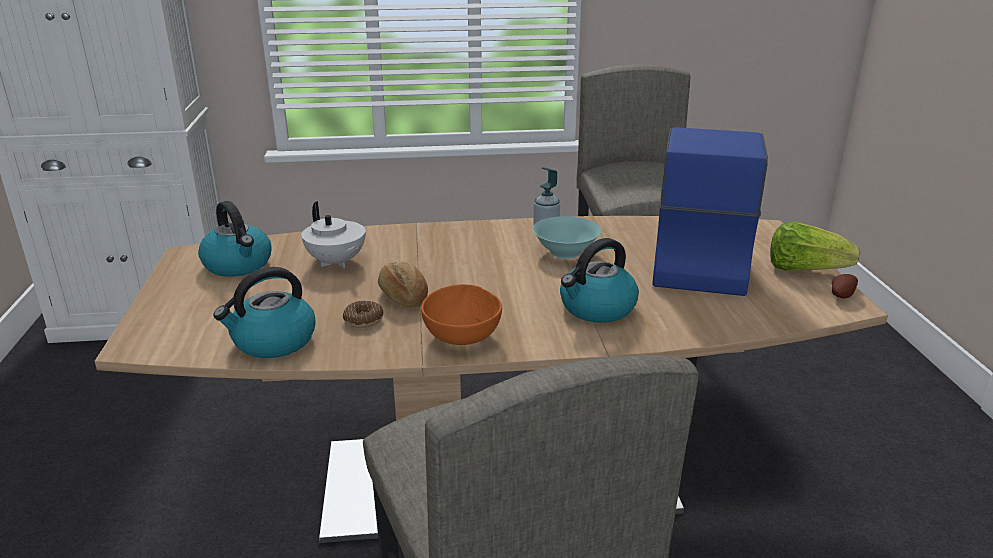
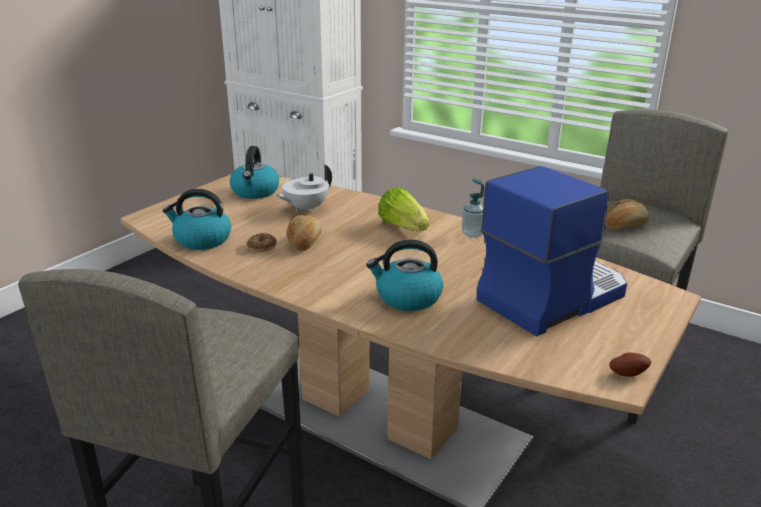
camera: 40 degrees right, 0 degrees up
(336, 263) = (305, 208): white teapot -> white teapot turned 45 degrees clockwise
(464, 336) = (296, 279): orange bowl -> none
(566, 252) = (458, 254): turquoise bowl -> none
(649, 183) = (625, 225): none -> bread
(804, 269) = (635, 341): lettuce -> lettuce (403, 227)

